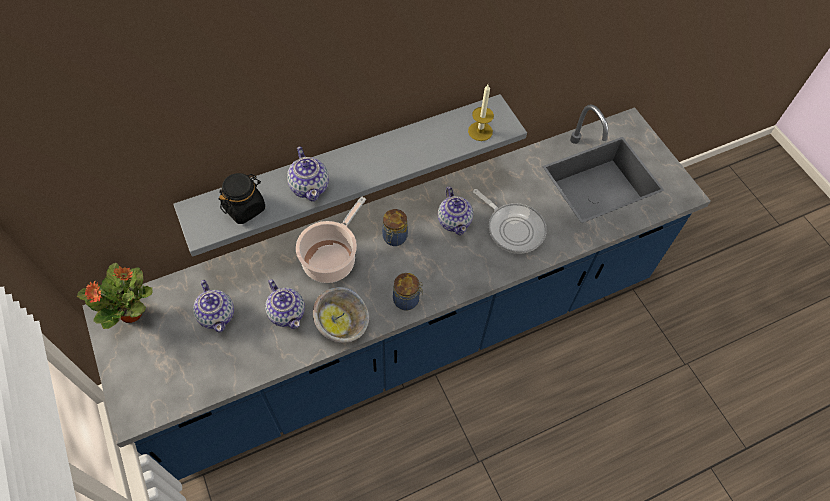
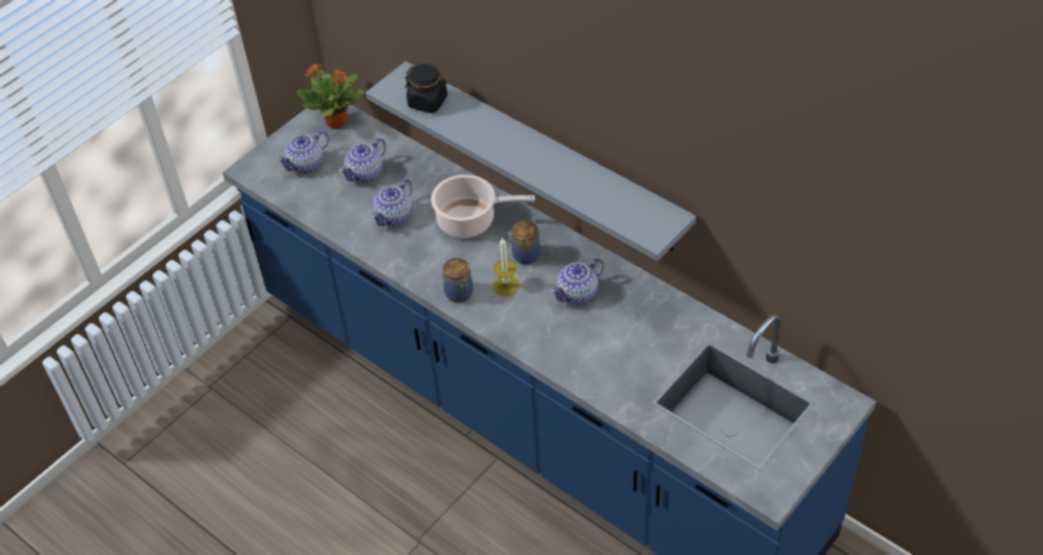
camera: 70 degrees right, 10 degrees down
(310, 186) = (478, 130): teapot -> teapot (307, 164)
(342, 323) = (406, 258): bowl -> none
(480, 131) = (630, 218): candle -> candle (506, 285)
(513, 228) = (602, 345): frying pan -> none

